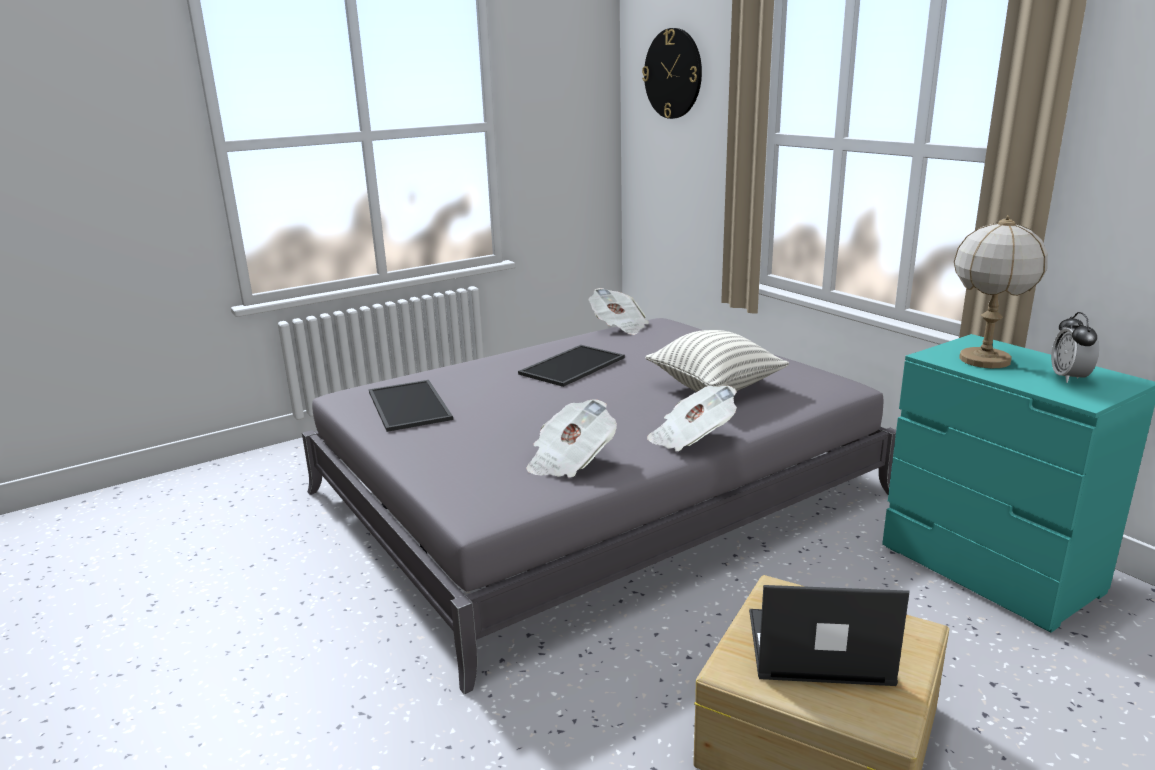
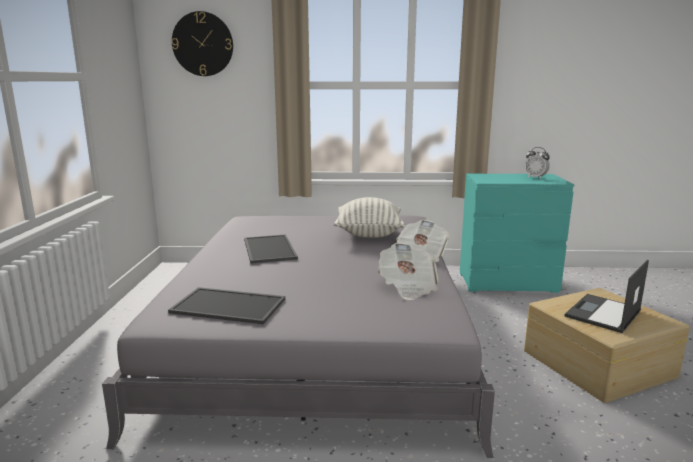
camera: 55 degrees left, 5 degrees down
(619, 327) = (229, 225): newspaper -> none
(984, 360) = (501, 179): table lamp -> none

